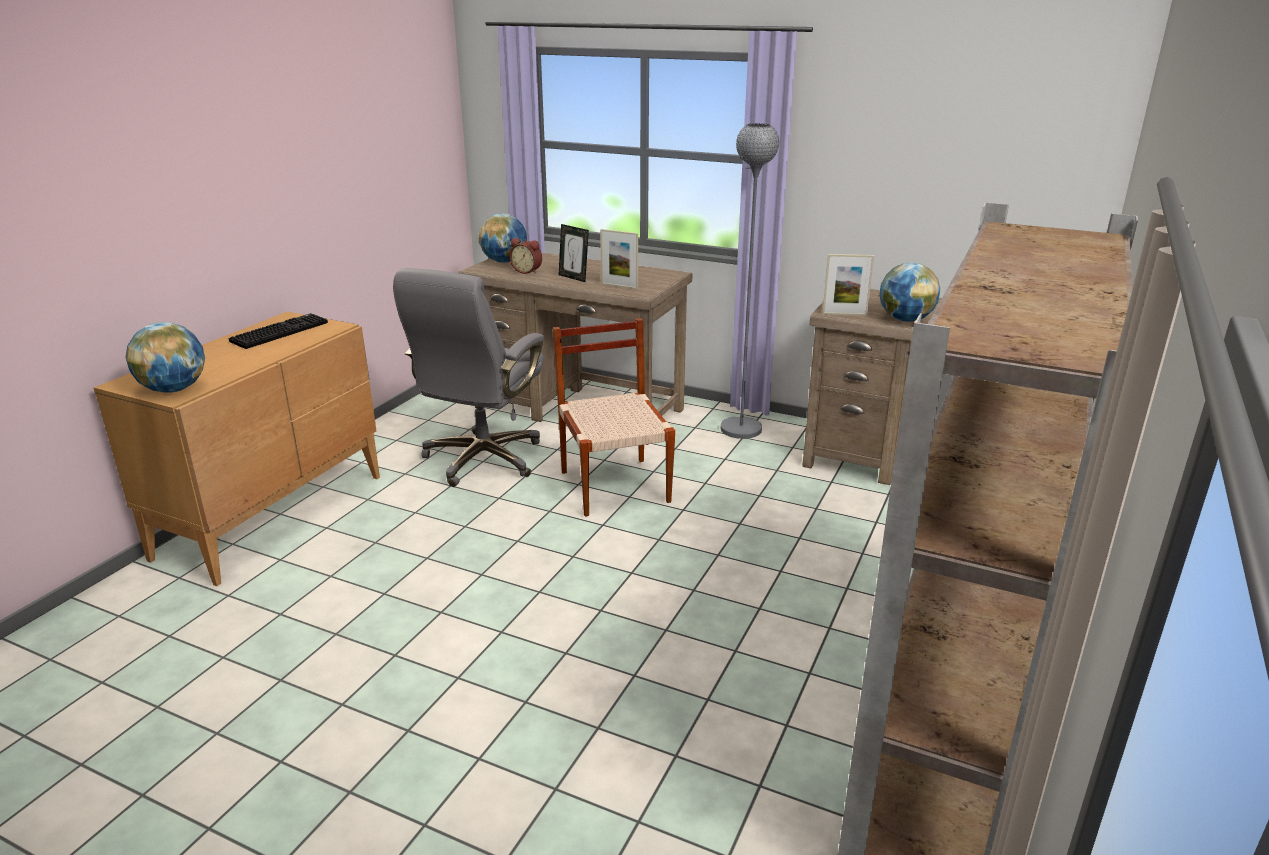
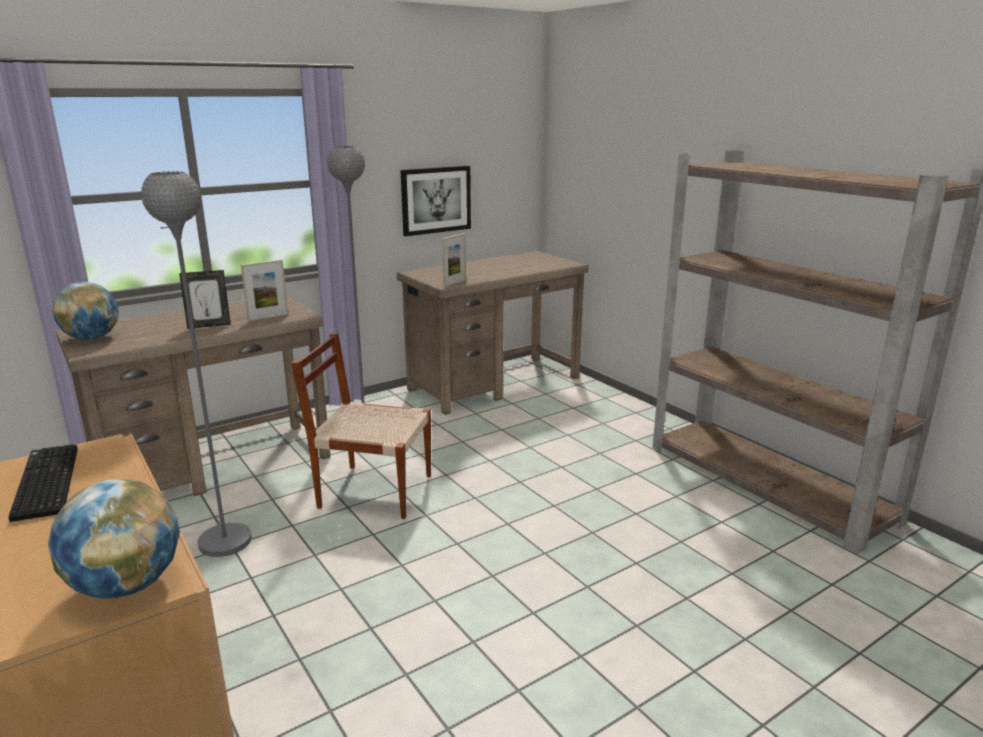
camera: 60 degrees left, 5 degrees down
(484, 457) = (225, 542): grey office chair -> grey floor lamp
(527, 271) = (147, 336): alarm clock -> none
(905, 320) = (488, 275): globe -> none
(917, 207) = (436, 200): none -> picture

